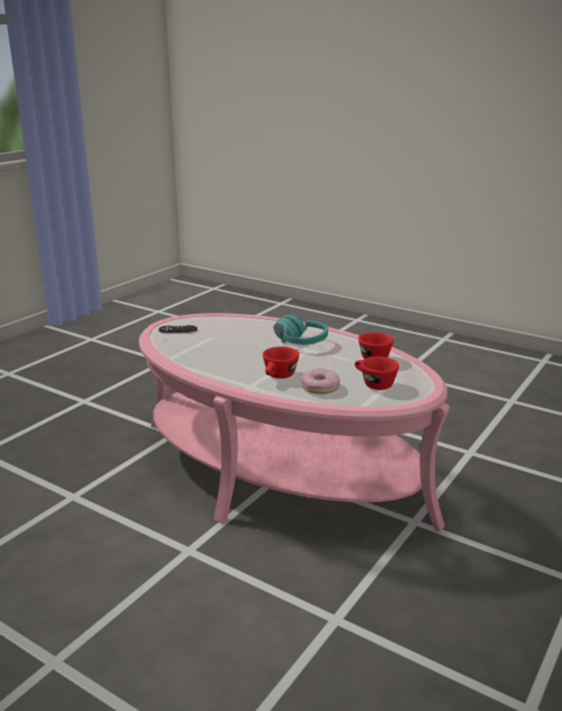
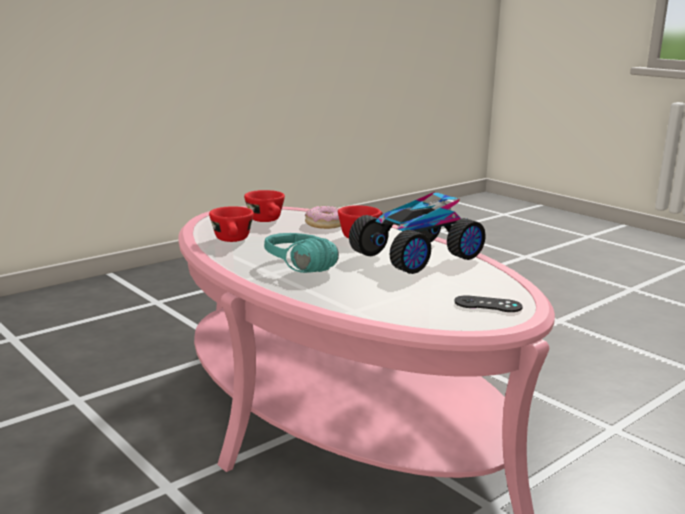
camera: 165 degrees left, 5 degrees down
(228, 360) = (415, 255): none -> toy car

